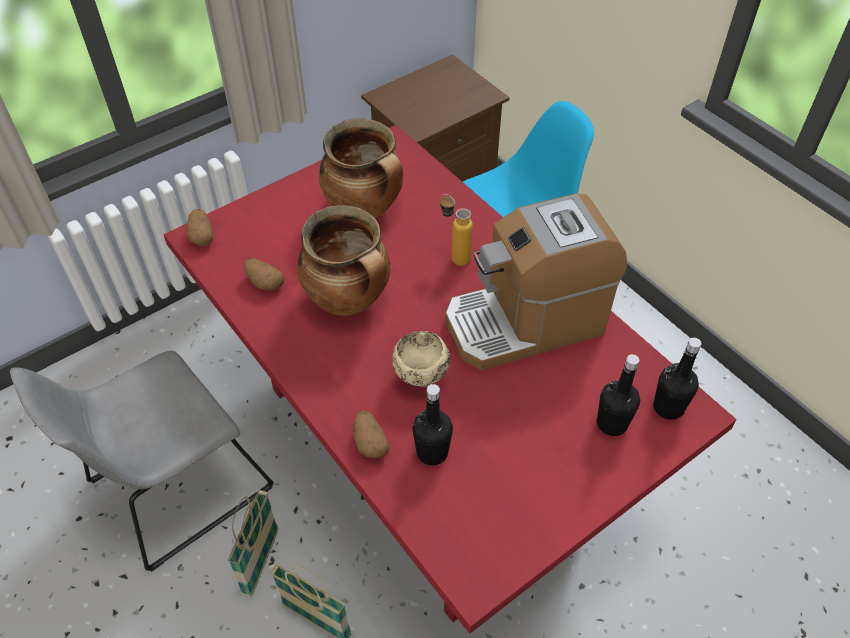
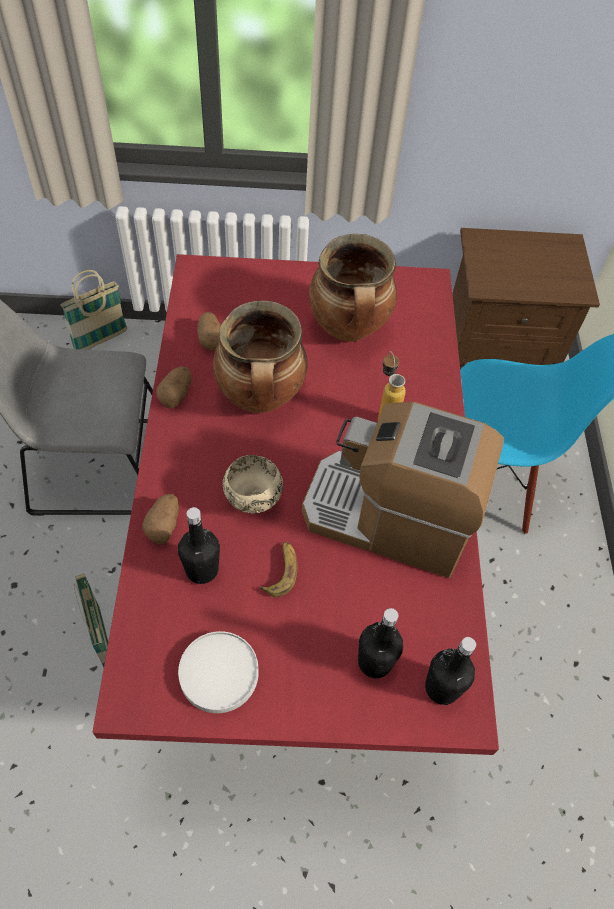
camera: 35 degrees right, 5 degrees up
(202, 236) = (202, 272): potato -> potato (176, 394)
(261, 561) = (105, 565): basket -> basket (101, 340)
(490, 411) = (281, 571): none -> banana
(517, 512) = (218, 672): none -> white plate

